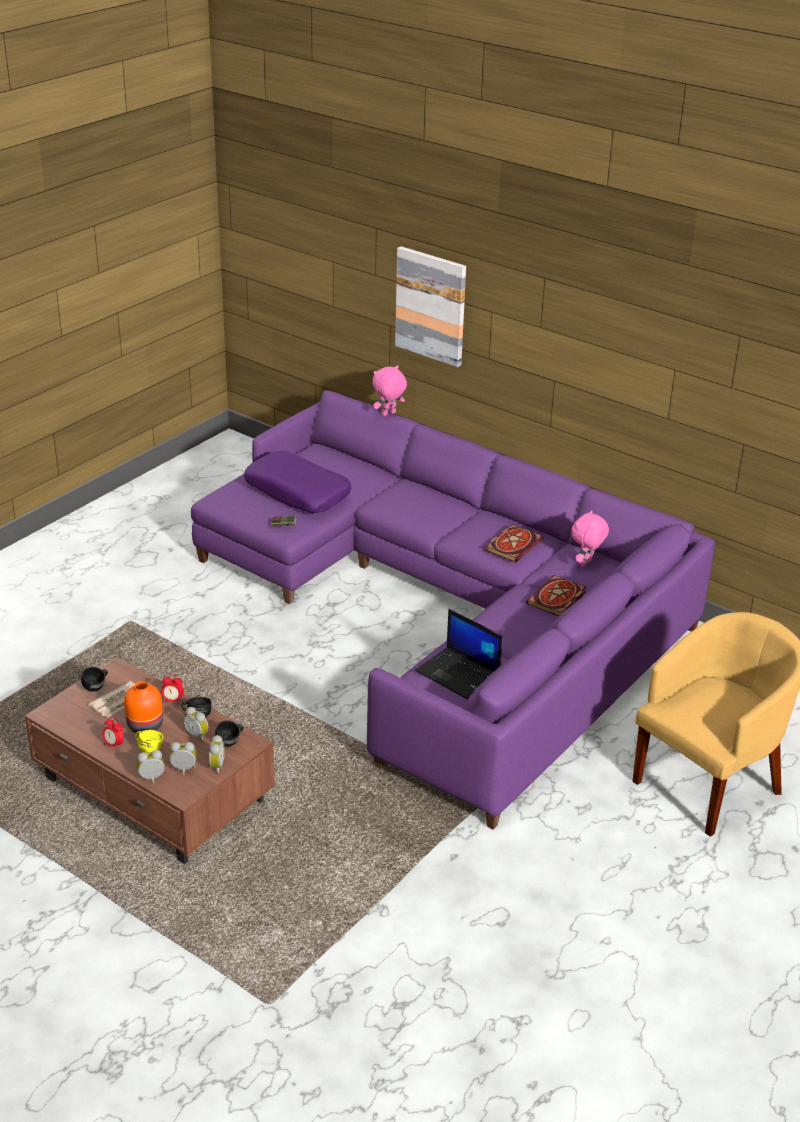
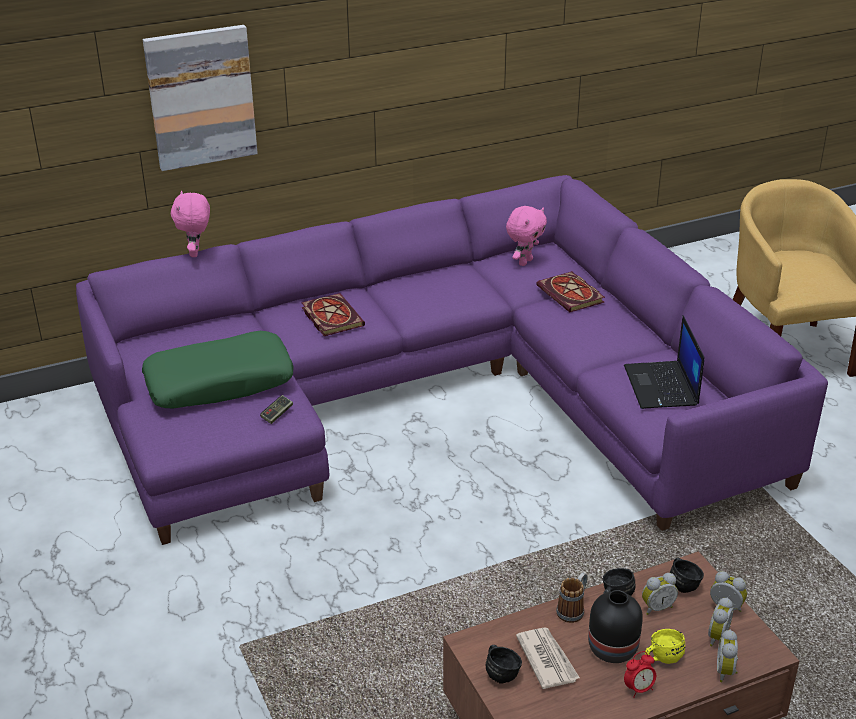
camera: 60 degrees left, 0 degrees up
(146, 725) = (613, 647): orange vase -> black vase
(173, 700) = (573, 610): alarm clock -> mug
(298, 492) = (219, 383): purple pillow -> green pillow
(459, 674) = (662, 386): laptop -> laptop turned 105 degrees clockwise
(513, 545) = (459, 286): book -> book (330, 317)
(586, 563) = (524, 262): pink plush toy -> pink plush toy turned 120 degrees counterclockwise

